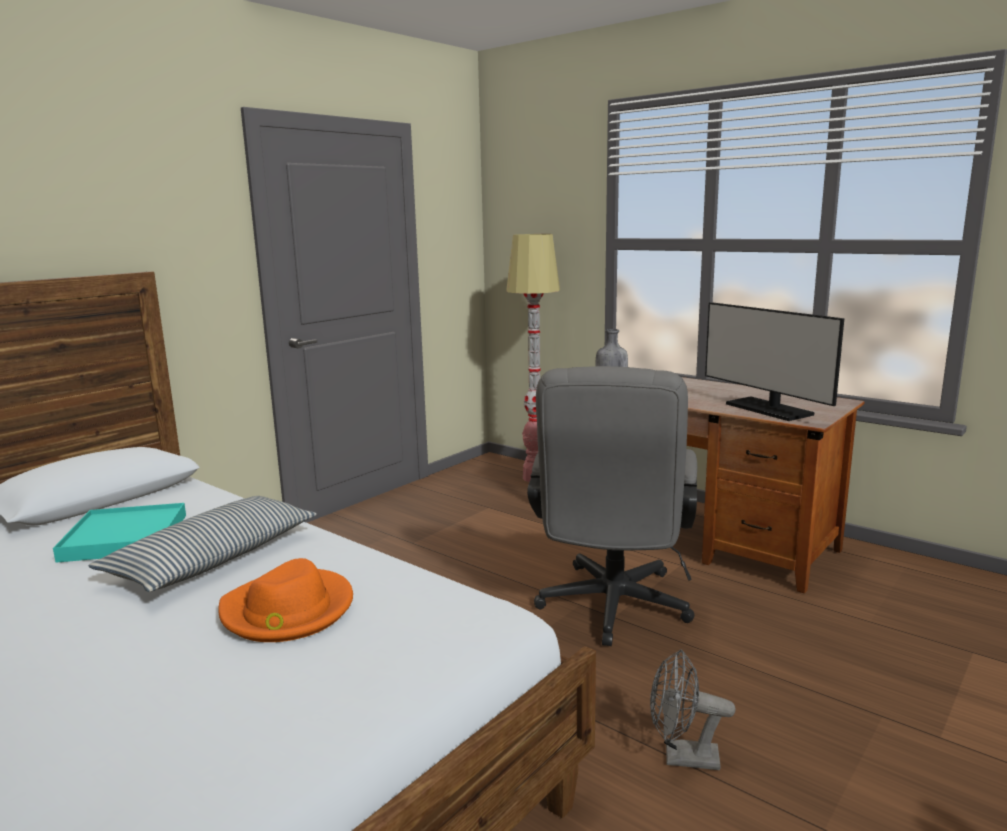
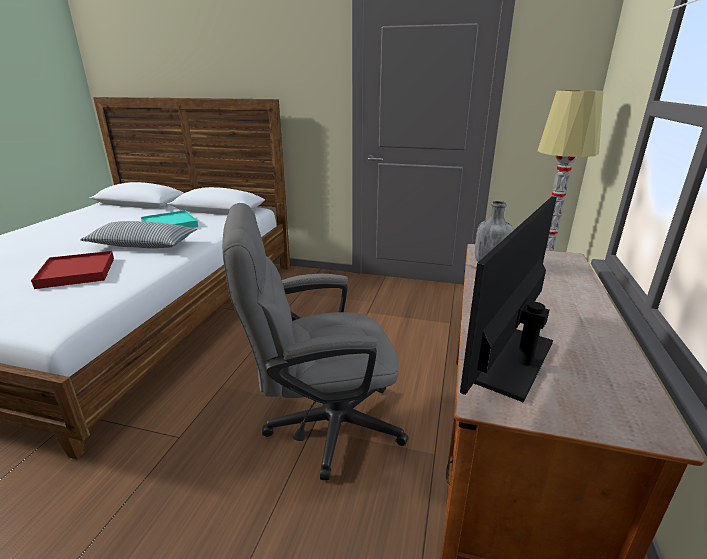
camera: 65 degrees right, 10 degrees up
(287, 611) = (77, 272): orange hat -> red tray
(682, 758) = (123, 508): grey fan -> none

